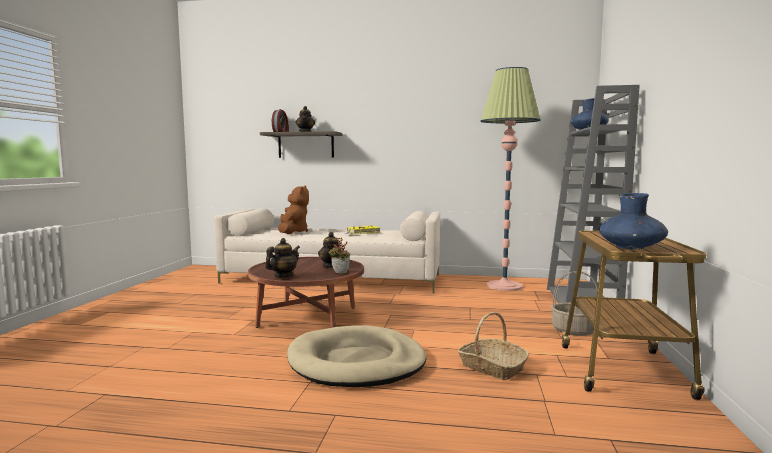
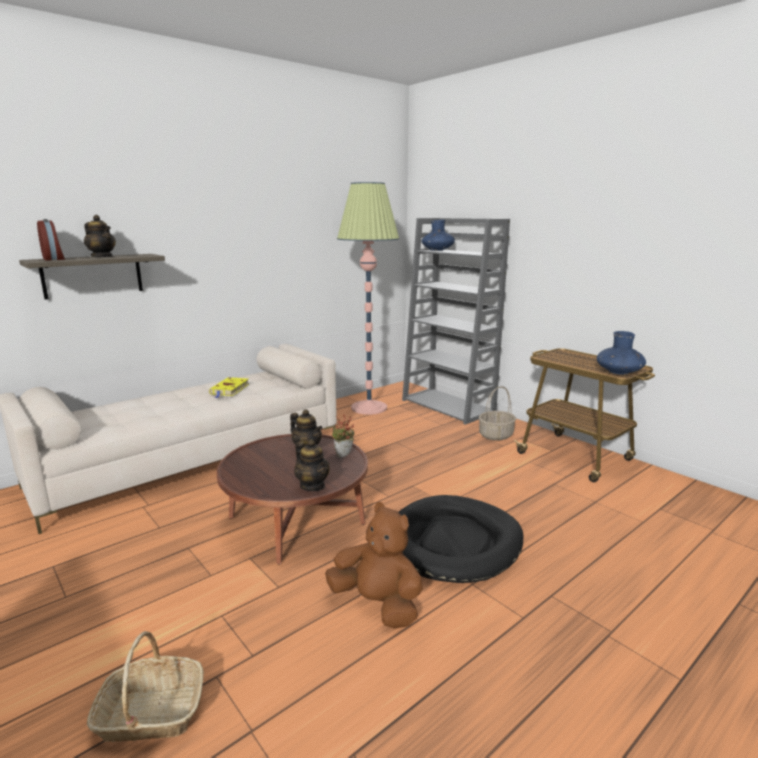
camera: 50 degrees left, 10 degrees up
(283, 276) = (312, 485): teapot -> teapot turned 150 degrees clockwise
(293, 232) = (135, 414): brown plush toy -> brown plush toy (378, 604)
(356, 362) = (454, 542): beige dog bed -> black dog bed
(491, 367) = (526, 492): basket -> basket (150, 713)

